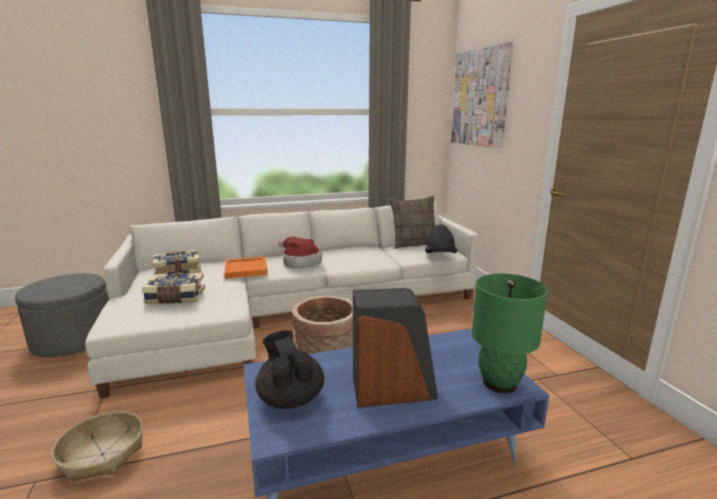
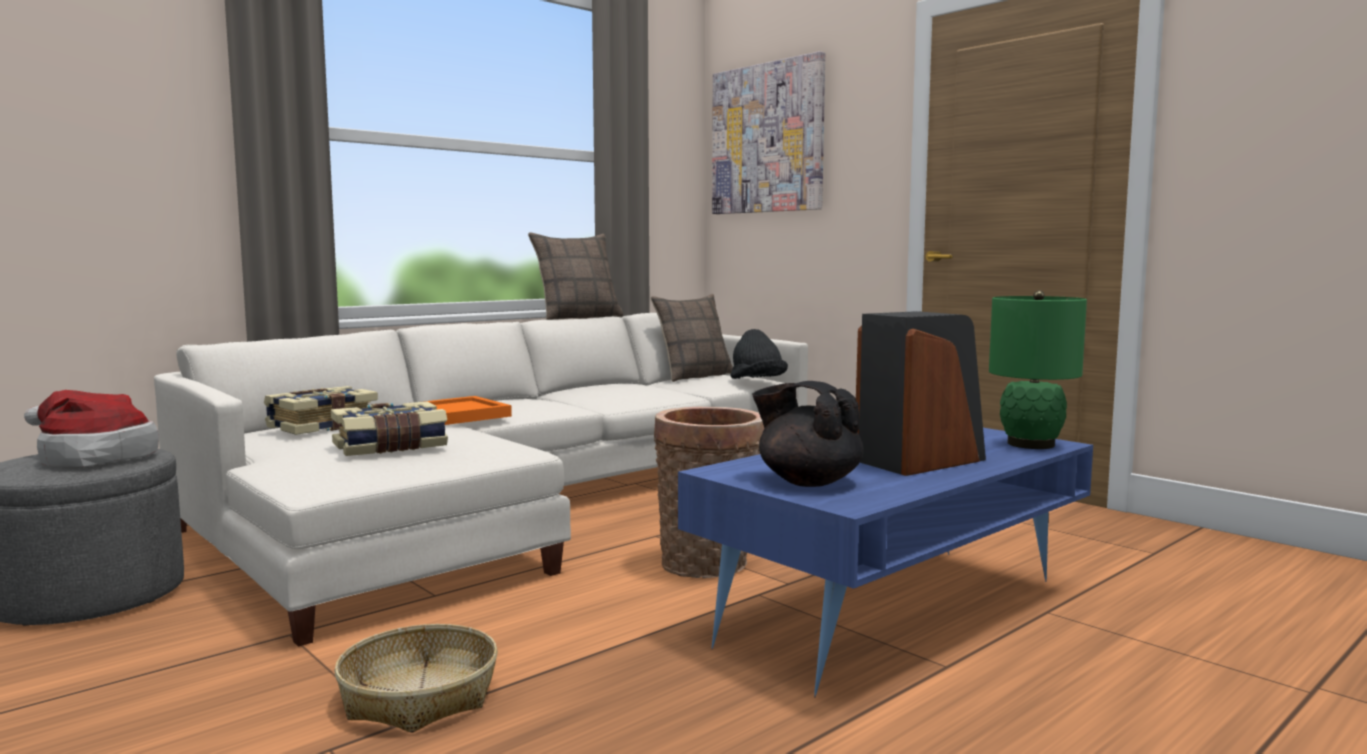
camera: 25 degrees left, 10 degrees down
(300, 262) = (541, 403): hat -> hat (92, 458)
(349, 207) = (578, 318): none -> pillow

